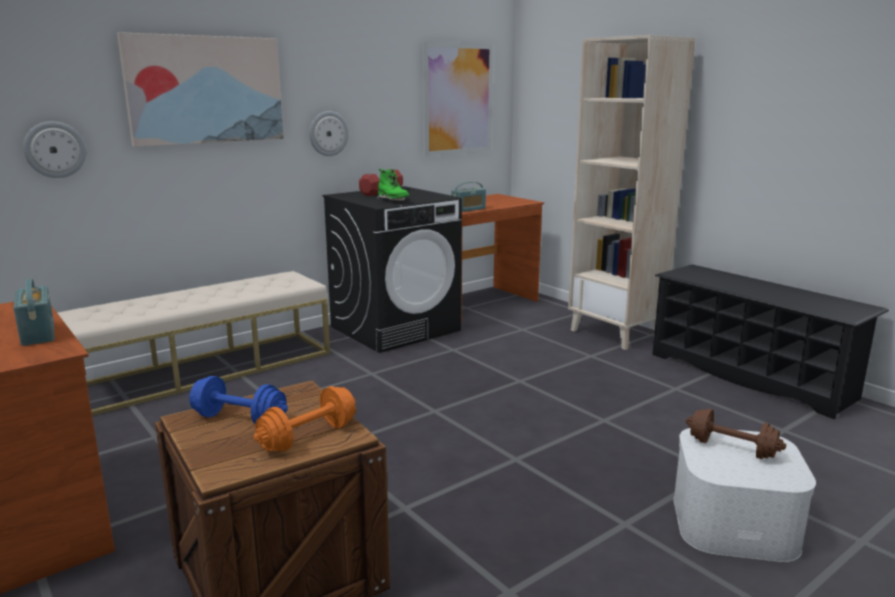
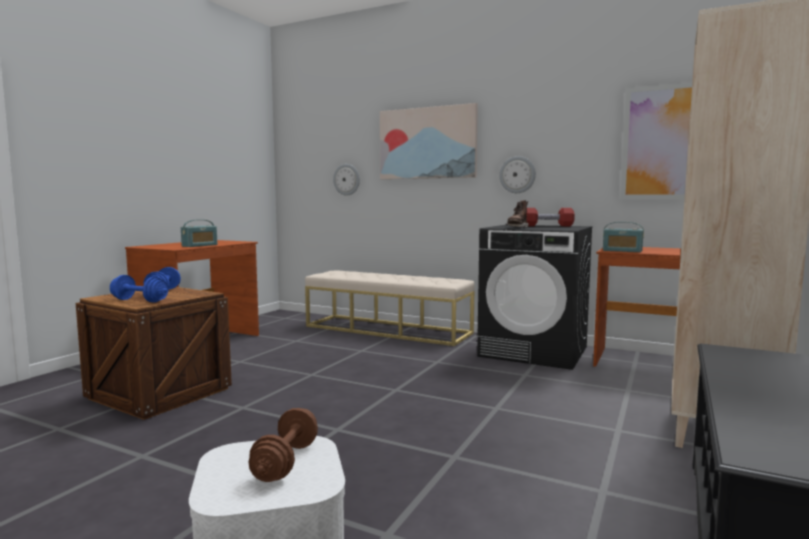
camera: 65 degrees right, 10 degrees down
(308, 437) = (139, 301): orange dumbbell -> blue dumbbell
(393, 201) = (517, 227): green boot -> brown boot

